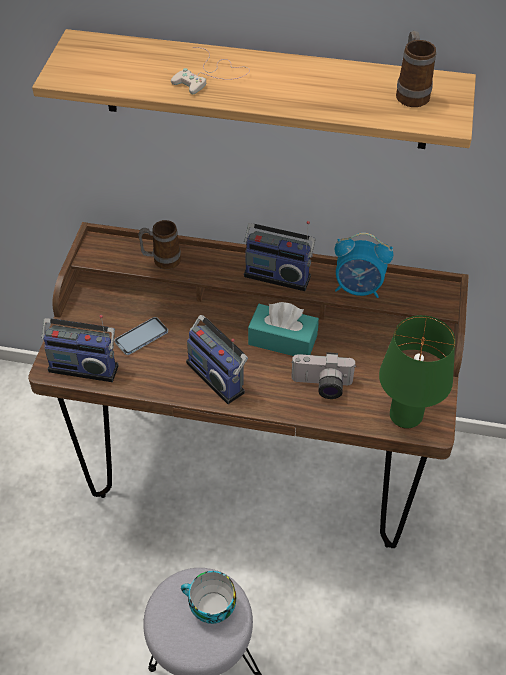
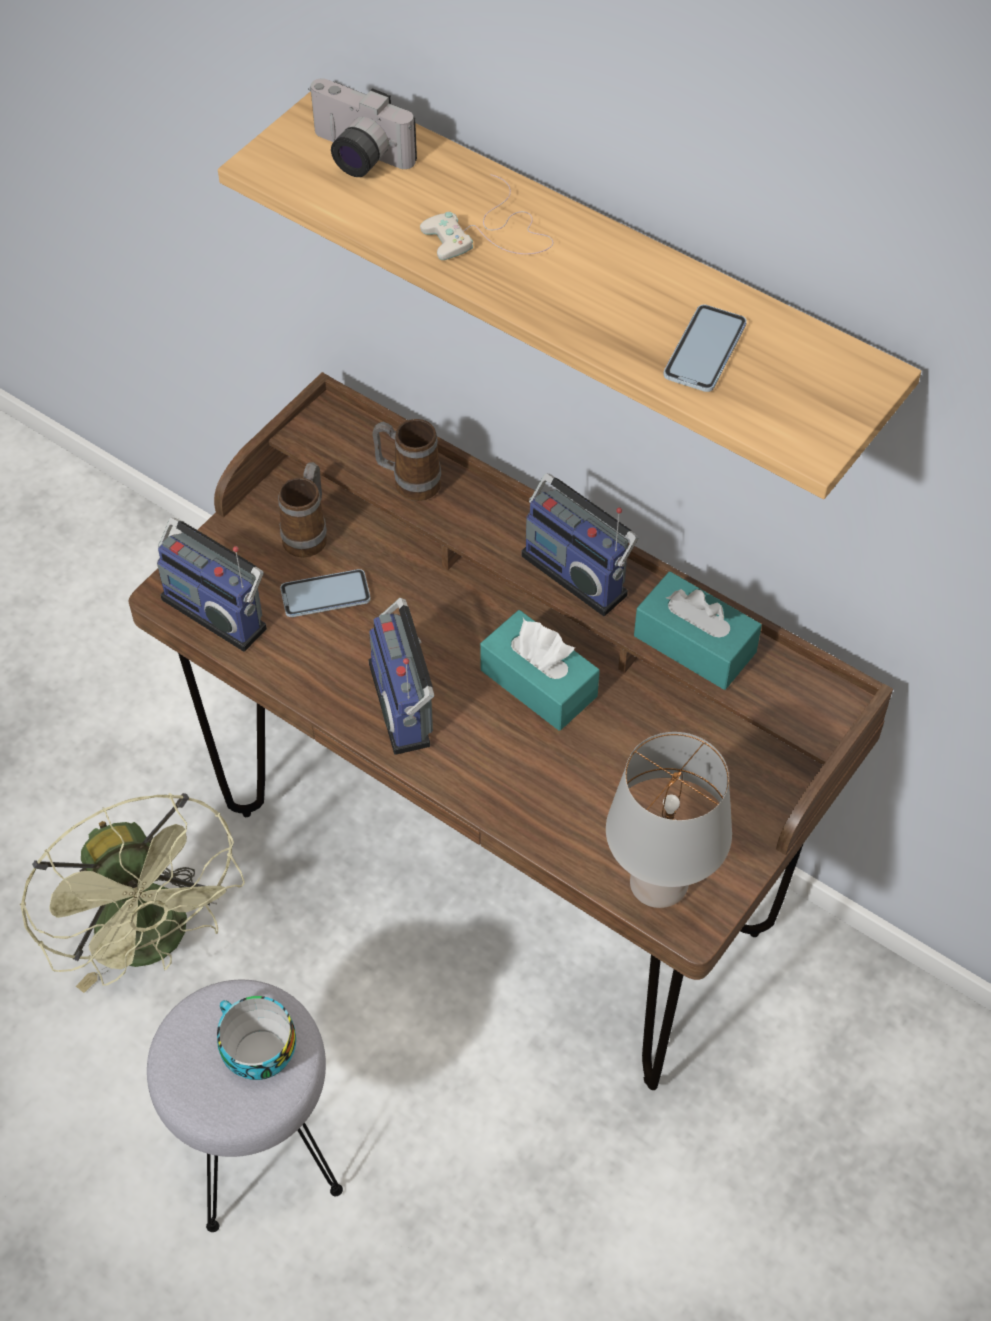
camera: 25 degrees right, 5 degrees up
(85, 585) = (154, 942): none -> green fan
(321, 386) = (555, 783): camera -> camera (355, 156)
(358, 288) = (694, 644): alarm clock -> turquoise tissue box
(363, 96) = (705, 350): none -> phone
(406, 416) = (660, 885): green table lamp -> grey table lamp
(411, 93) = (786, 371): mug -> mug (308, 533)

